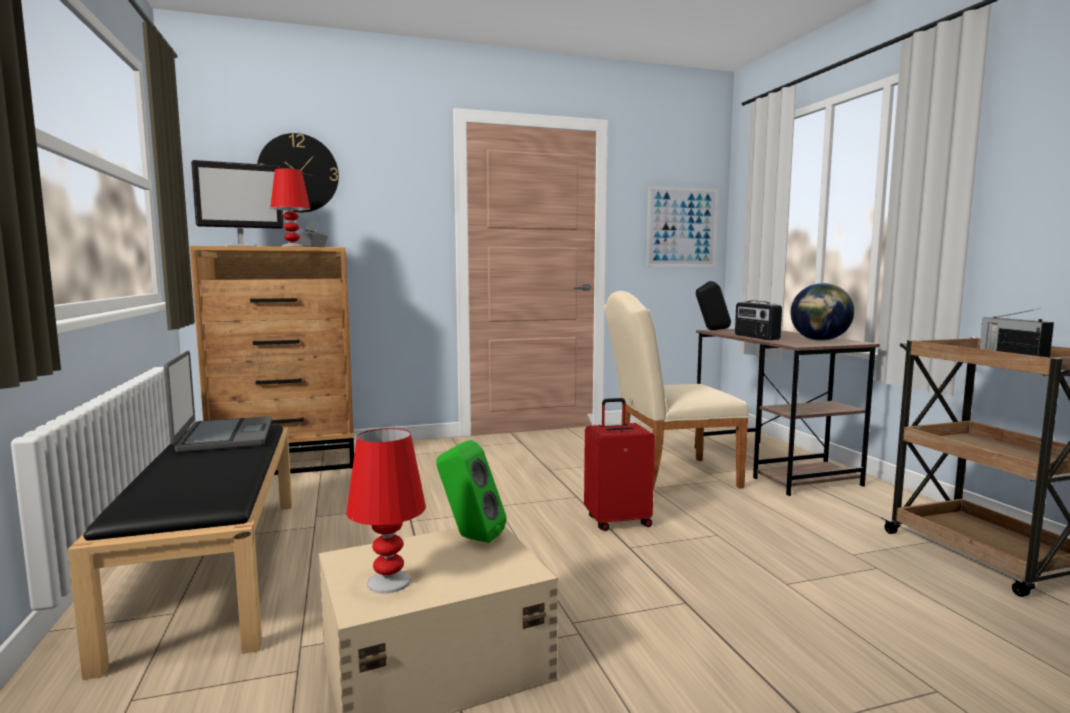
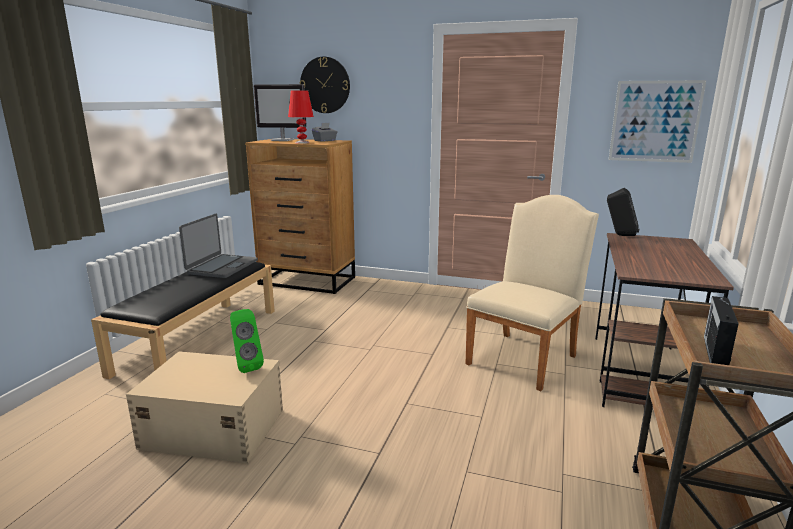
camera: 35 degrees right, 10 degrees up
(389, 582) = (176, 378): red table lamp -> none
(617, 521) = (429, 381): red suitcase -> none
(666, 476) = (525, 357): beige chair -> beige chair turned 105 degrees clockwise
(756, 337) = (627, 253): radio -> none
(820, 340) = (679, 270): globe -> none

